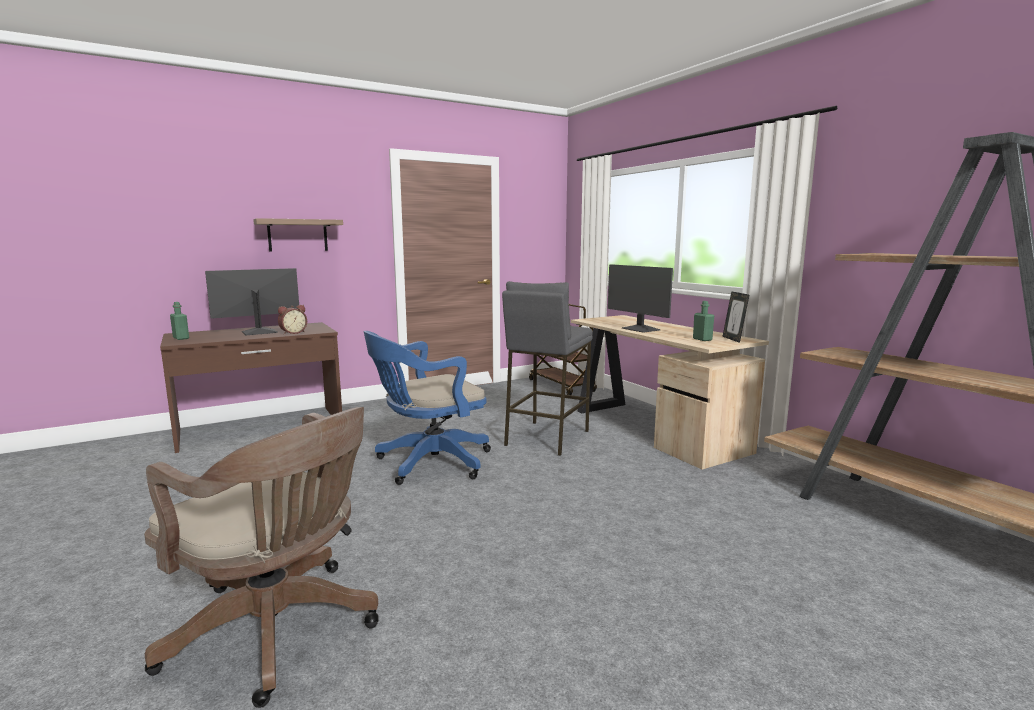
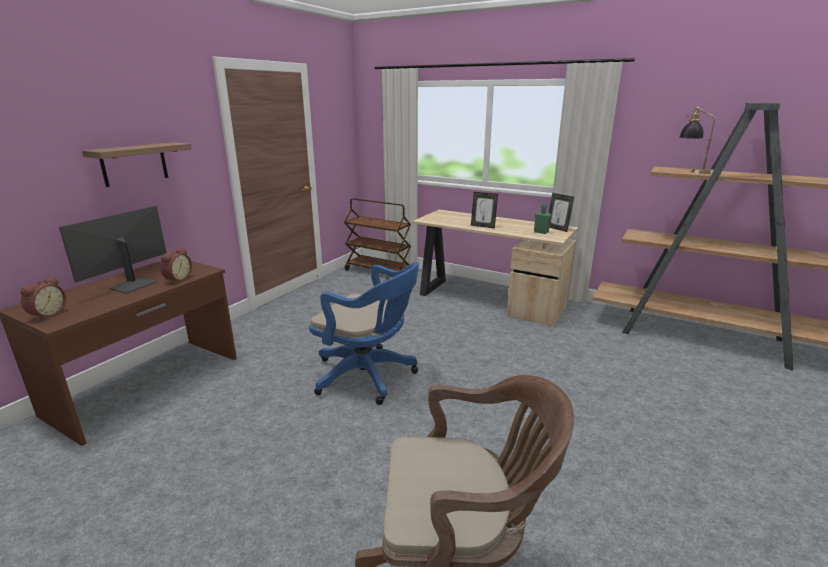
camera: 30 degrees left, 10 degrees up
(181, 338) = (47, 314): green bottle -> alarm clock
(428, 463) = (369, 376): blue office chair -> blue office chair turned 90 degrees counterclockwise
(546, 438) = (427, 326): grey stool -> none
(640, 329) = (483, 226): monitor -> picture frame
(911, 254) = (693, 171): none -> table lamp

